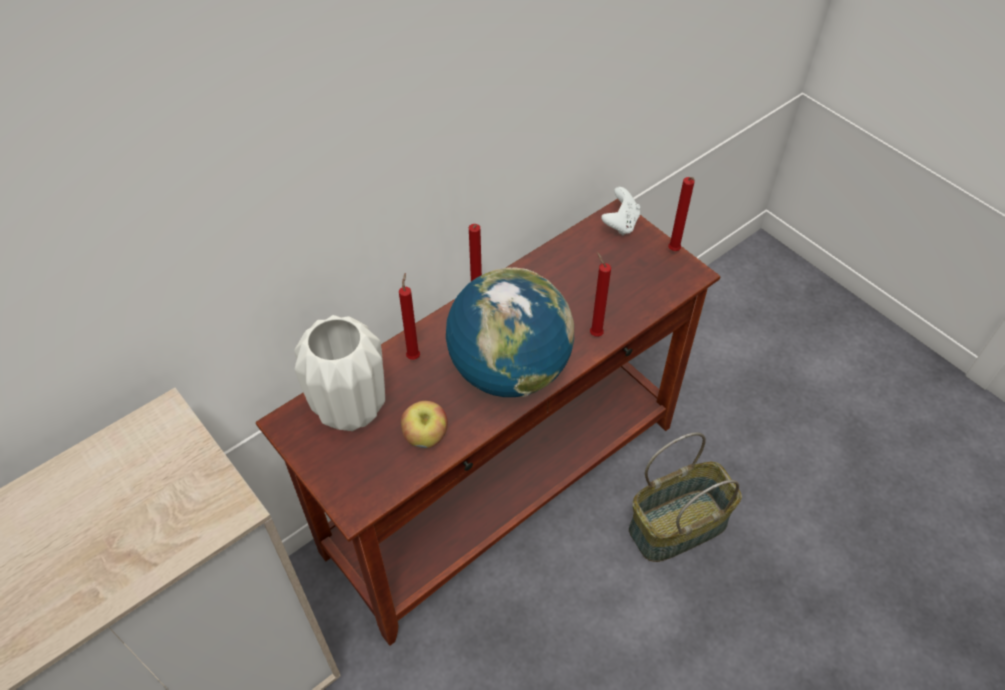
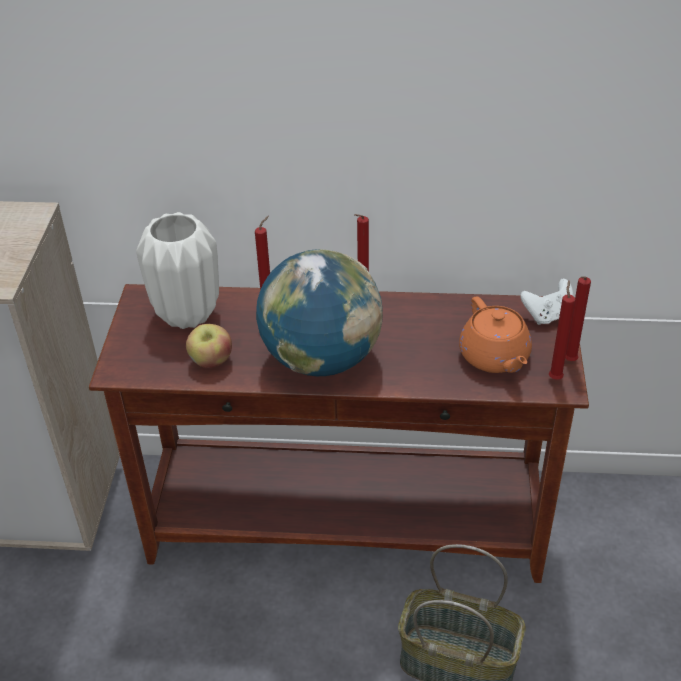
camera: 45 degrees right, 10 degrees down
(594, 333) = (420, 376): red candle -> red candle (555, 377)
(625, 281) = (495, 357): none -> orange teapot

